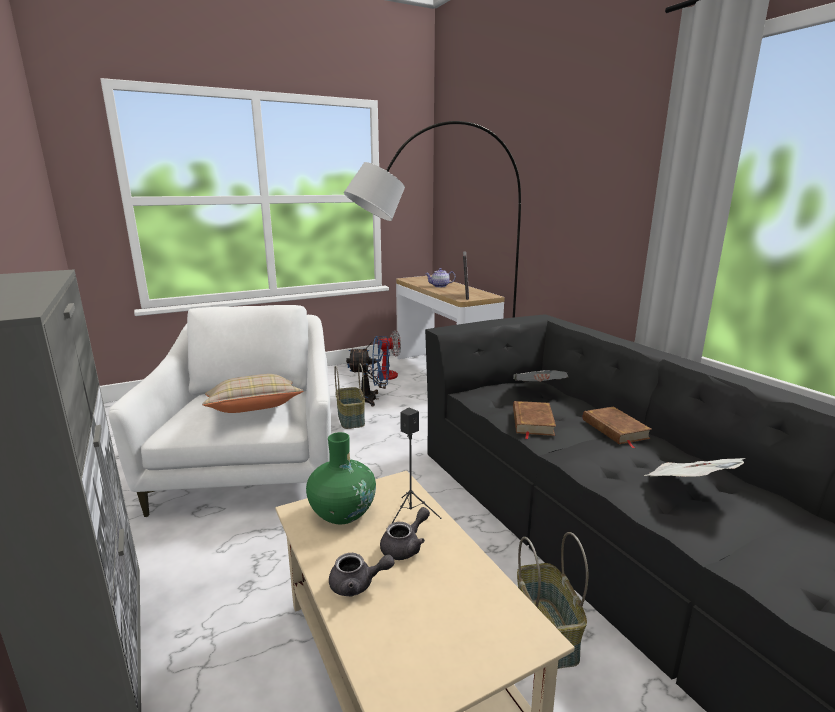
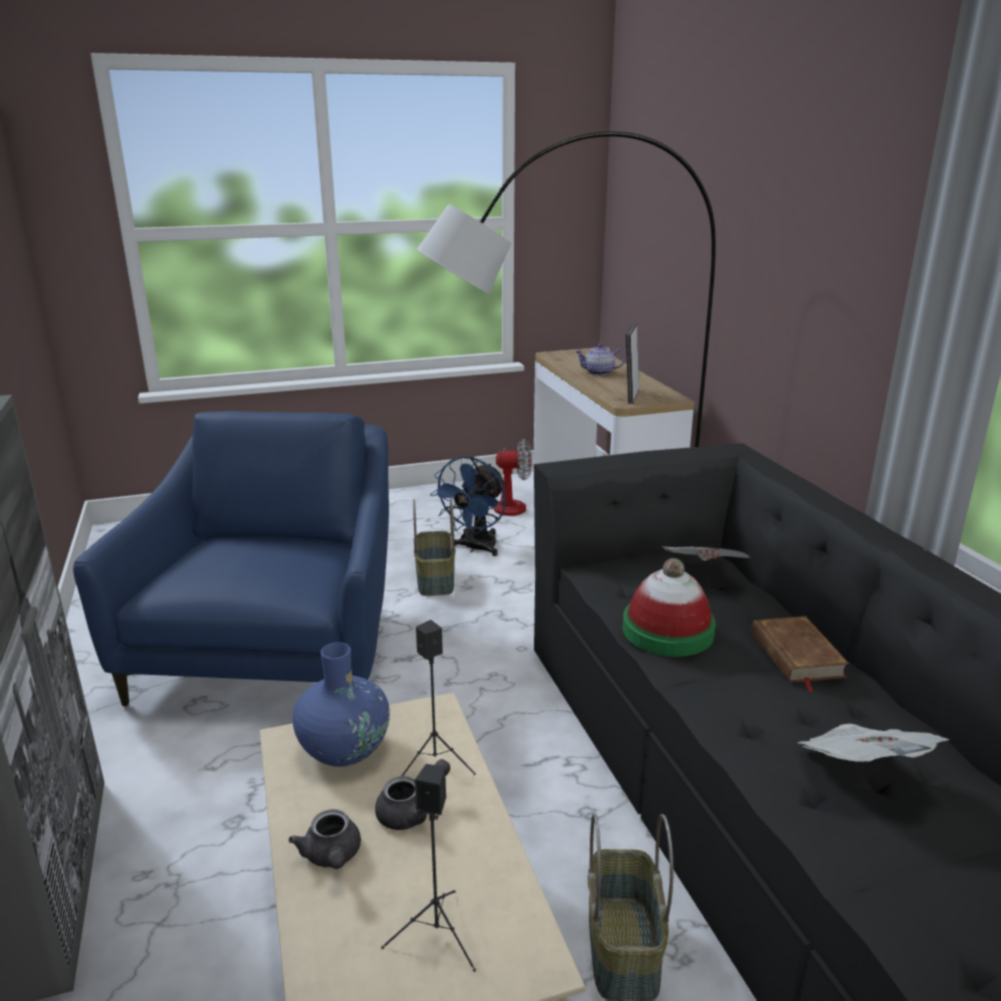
camera: 10 degrees right, 5 degrees up
(253, 468) = (277, 648): white armchair -> blue armchair
(254, 410) = (271, 572): beige pillow -> none
(342, 513) = (344, 749): green vase -> blue vase
(358, 584) = (332, 857): grey teapot -> grey teapot turned 60 degrees clockwise
(372, 399) = (475, 548): blue fan -> blue fan turned 105 degrees clockwise
(456, 628) = (438, 935): none -> black speaker
(532, 422) = (667, 630): brown book -> hat

